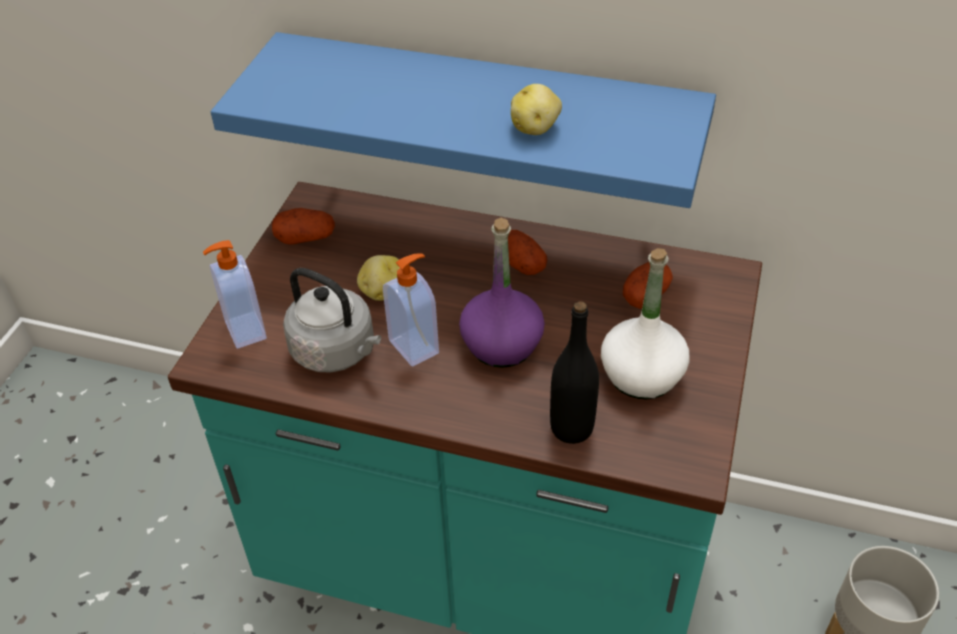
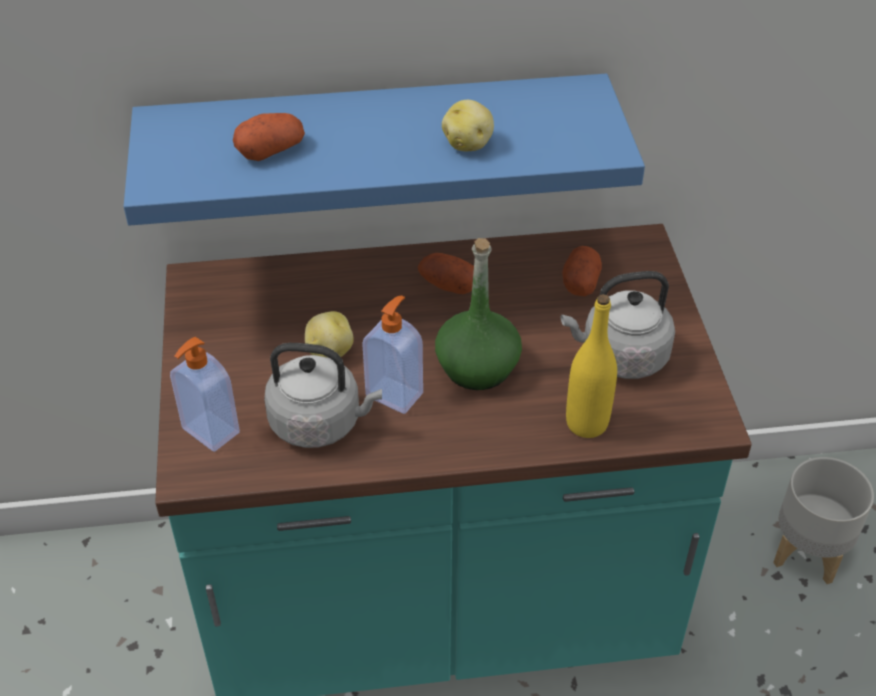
camera: 25 degrees left, 0 degrees up
(305, 237) = (214, 320): potato -> potato (271, 150)
(502, 345) = (478, 367): purple bottle -> green bottle
(571, 428) = (586, 423): black bottle -> yellow bottle
(641, 376) = (619, 357): white bottle -> grey kettle

